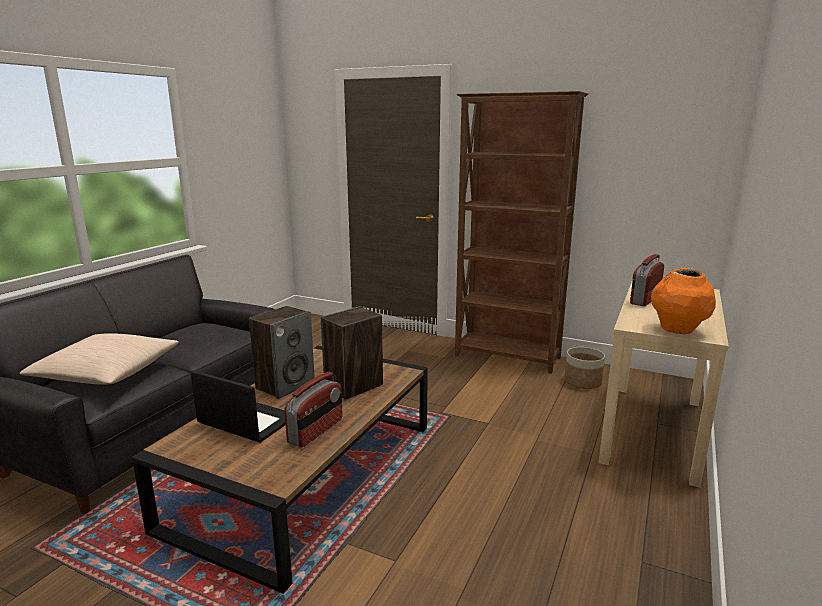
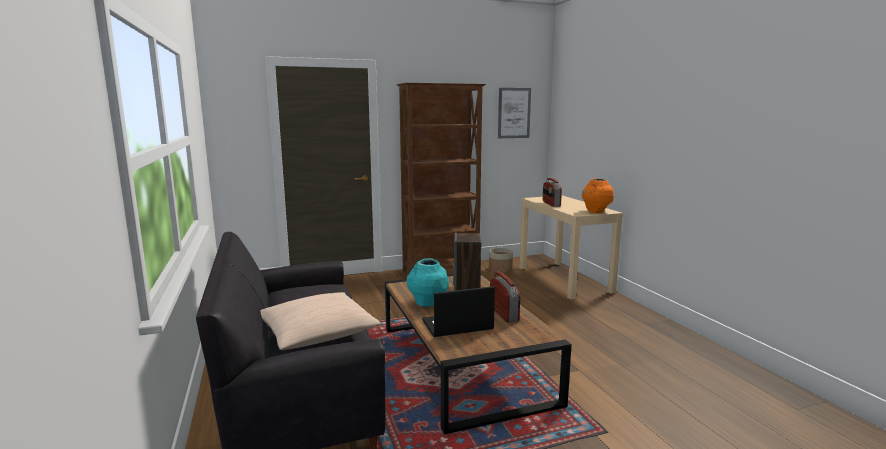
camera: 45 degrees left, 5 degrees down
(285, 385) = (427, 304): speaker -> turquoise vase
(666, 138) = (514, 113): none -> picture

